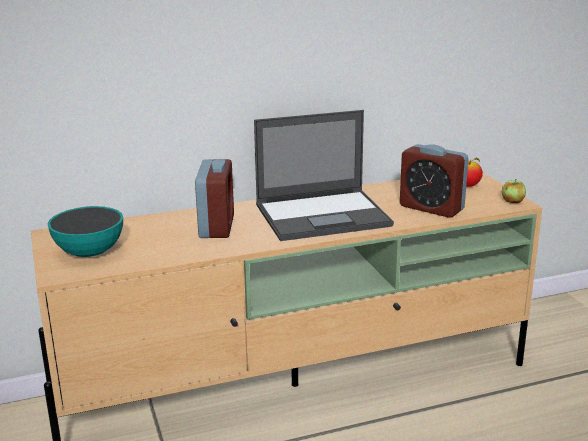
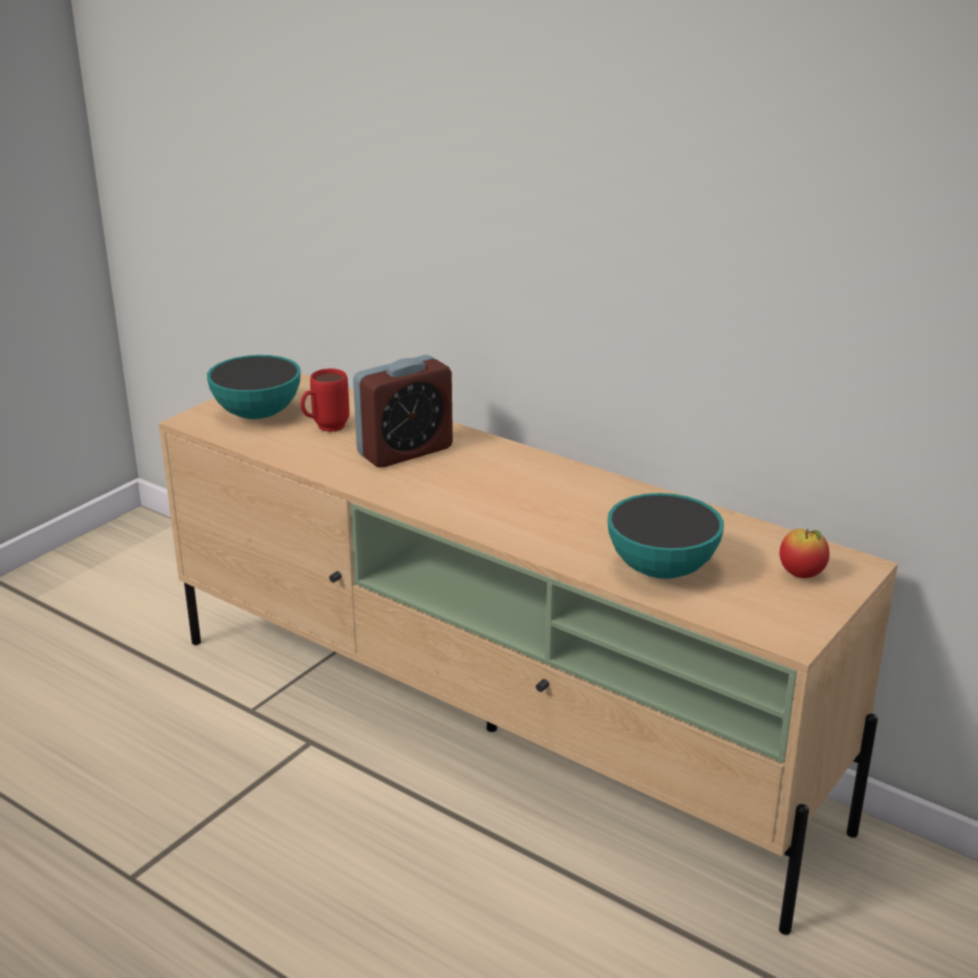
camera: 55 degrees right, 5 degrees up
(148, 239) = (325, 428): none -> red mug
(324, 215) = (527, 502): laptop -> none
(431, 208) = (661, 570): alarm clock -> bowl
(512, 201) = (790, 631): apple -> none

